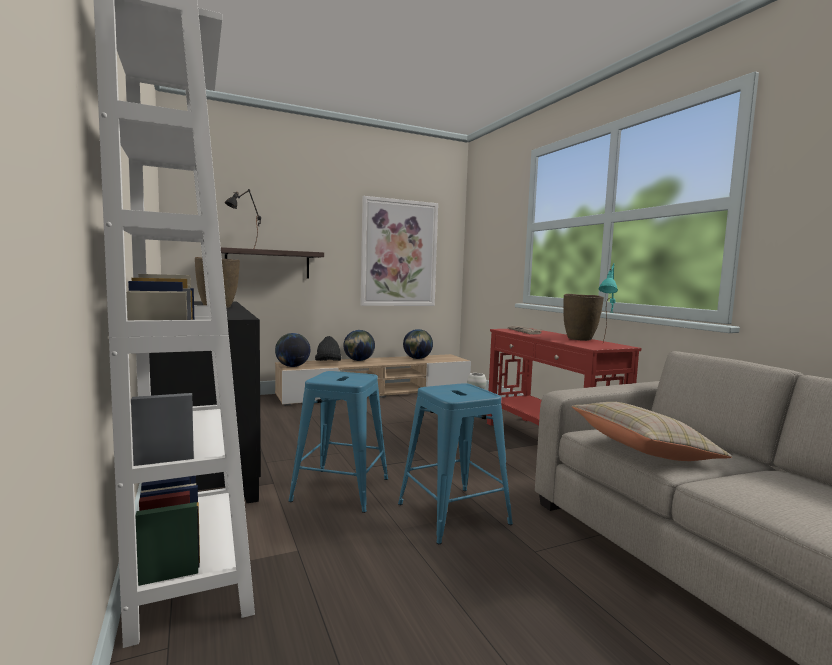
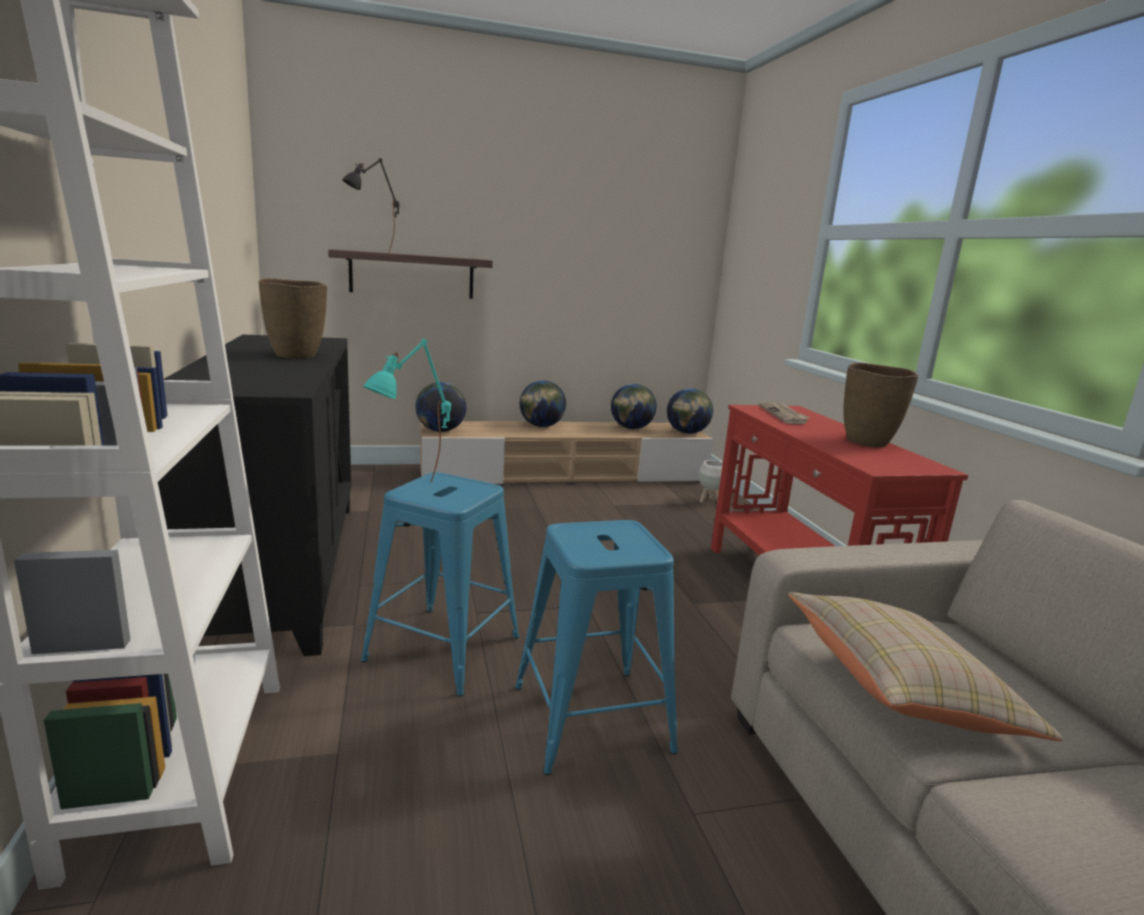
camera: 10 degrees right, 10 degrees up
(328, 363) = (494, 428): black hat -> none
(399, 253) = (615, 262): picture -> none
(453, 359) = (687, 433): none -> globe
(606, 346) = (903, 466): turquoise table lamp -> turquoise table lamp (411, 492)

